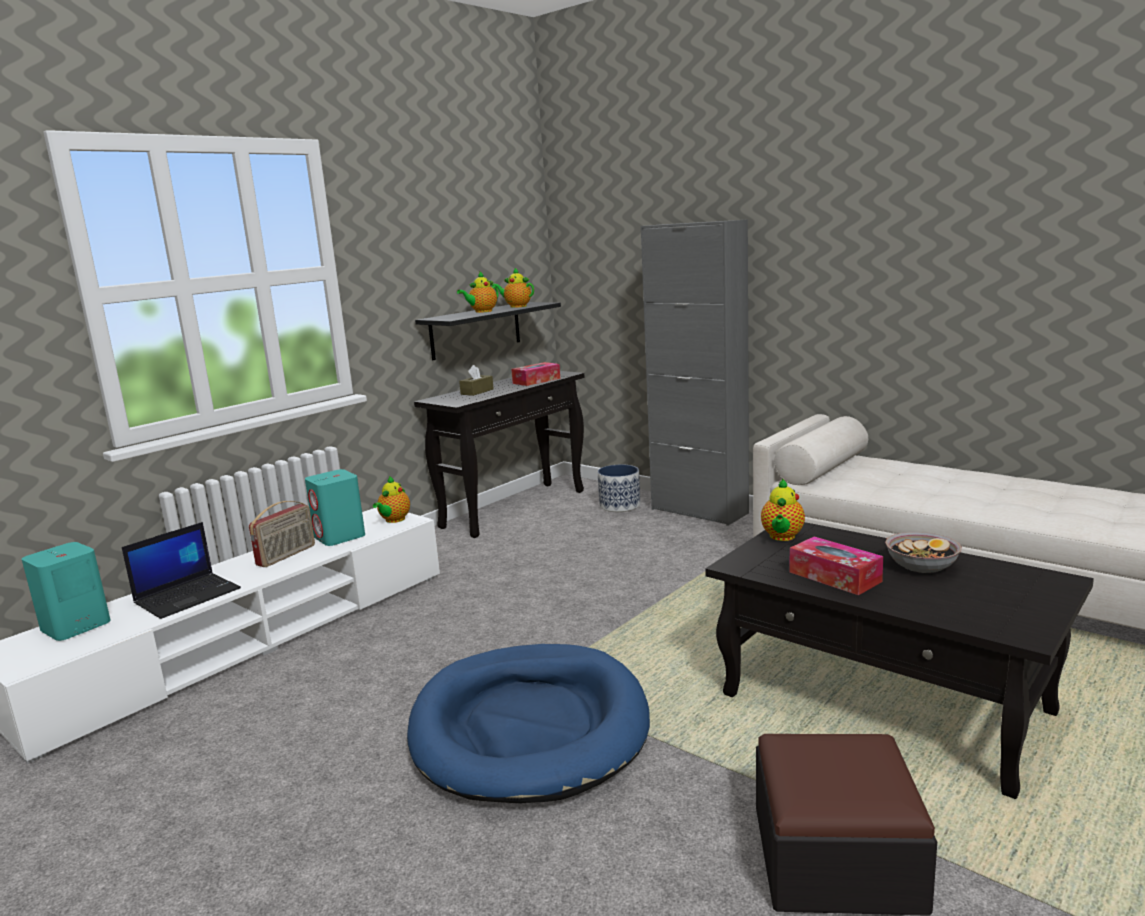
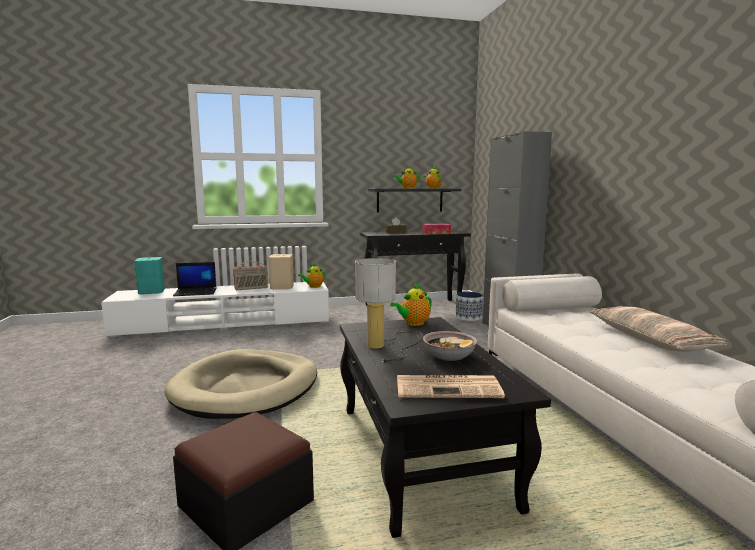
camera: 35 degrees right, 5 degrees down
(340, 537) = (282, 287): turquoise speaker -> beige speaker
(529, 727) = (246, 388): blue dog bed -> beige dog bed
(834, 577) = (387, 345): tissue box -> table lamp
(988, 483) = (650, 339): none -> pillow
(1008, 601) = (449, 387): none -> newspaper

